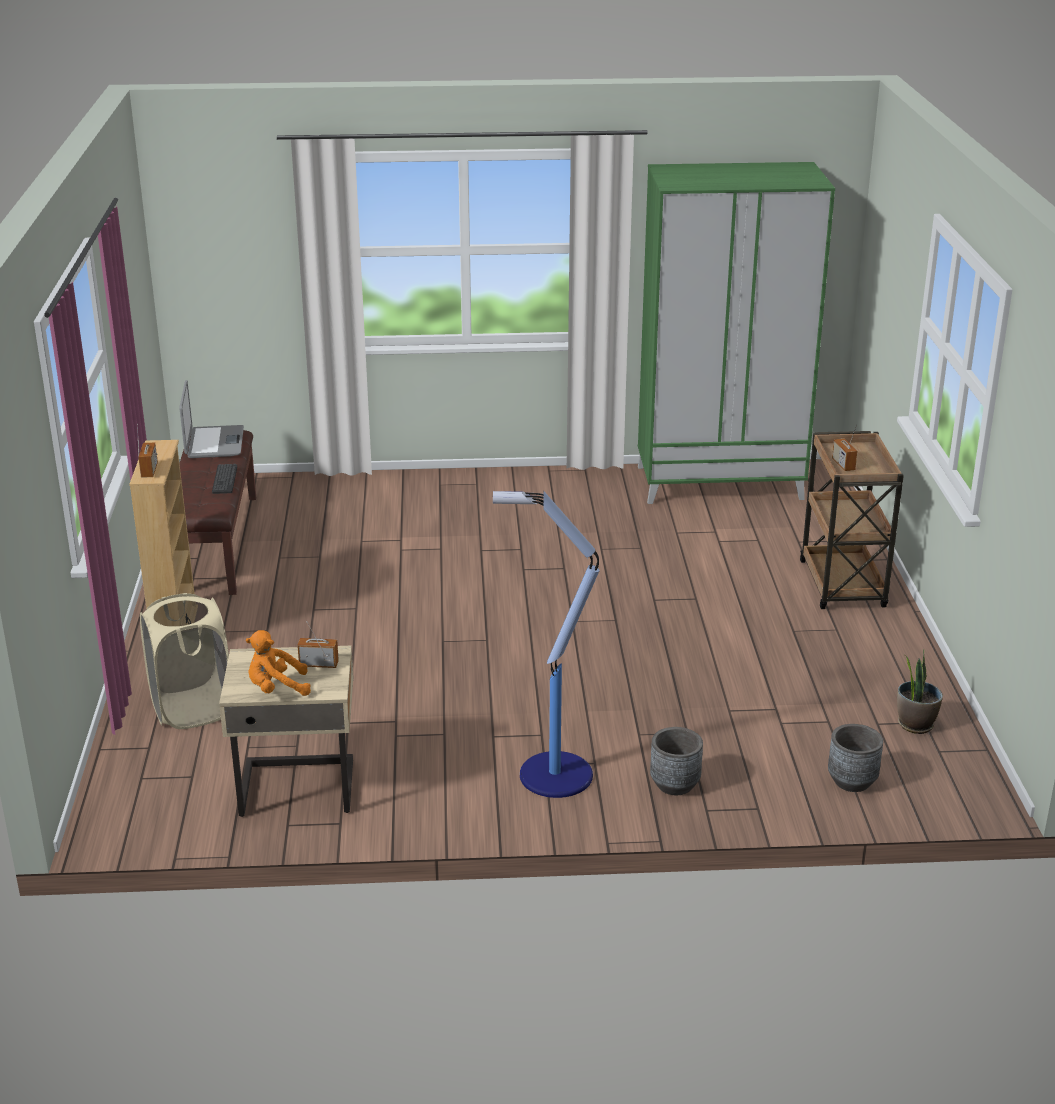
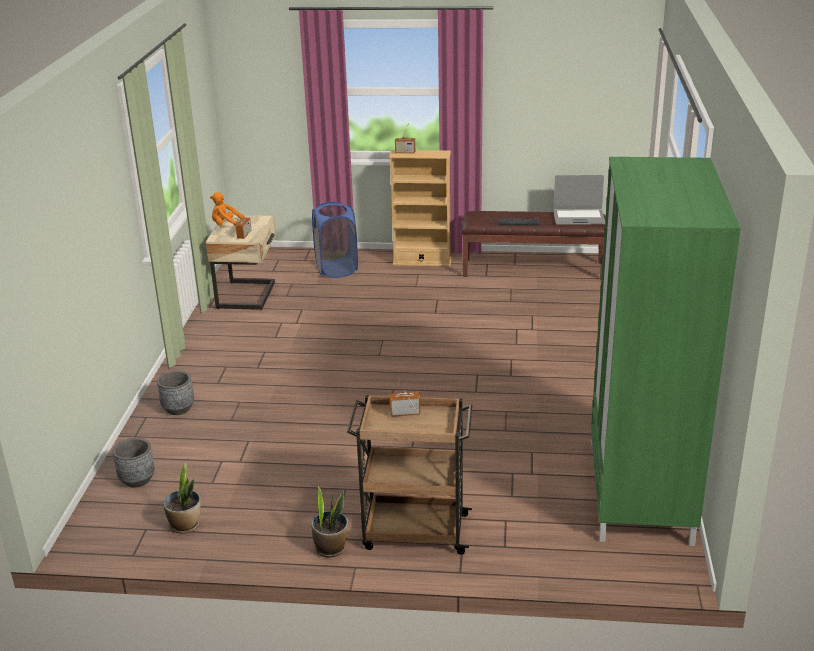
camera: 100 degrees right, 0 degrees up
(192, 709) = (336, 269): beige laundry basket -> blue laundry basket
(276, 689) = (227, 226): orange plush toy -> orange plush toy turned 90 degrees counterclockwise
(552, 775) = (214, 368): floor lamp -> none
(895, 627) = (331, 548): none -> potted plant

